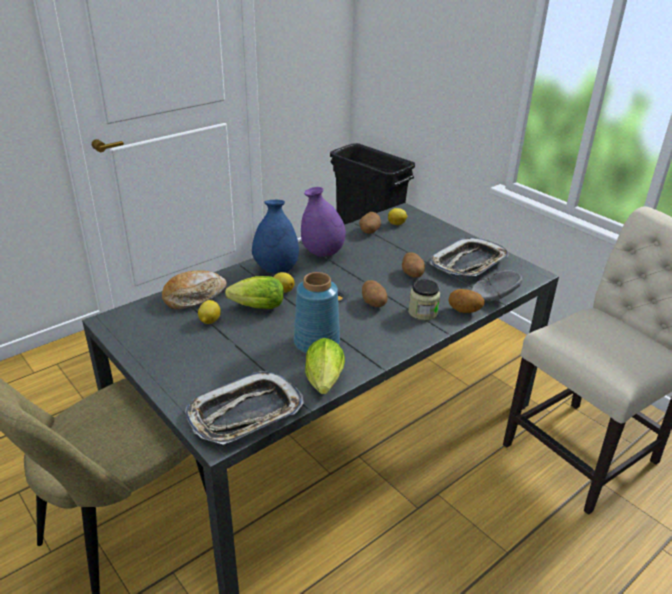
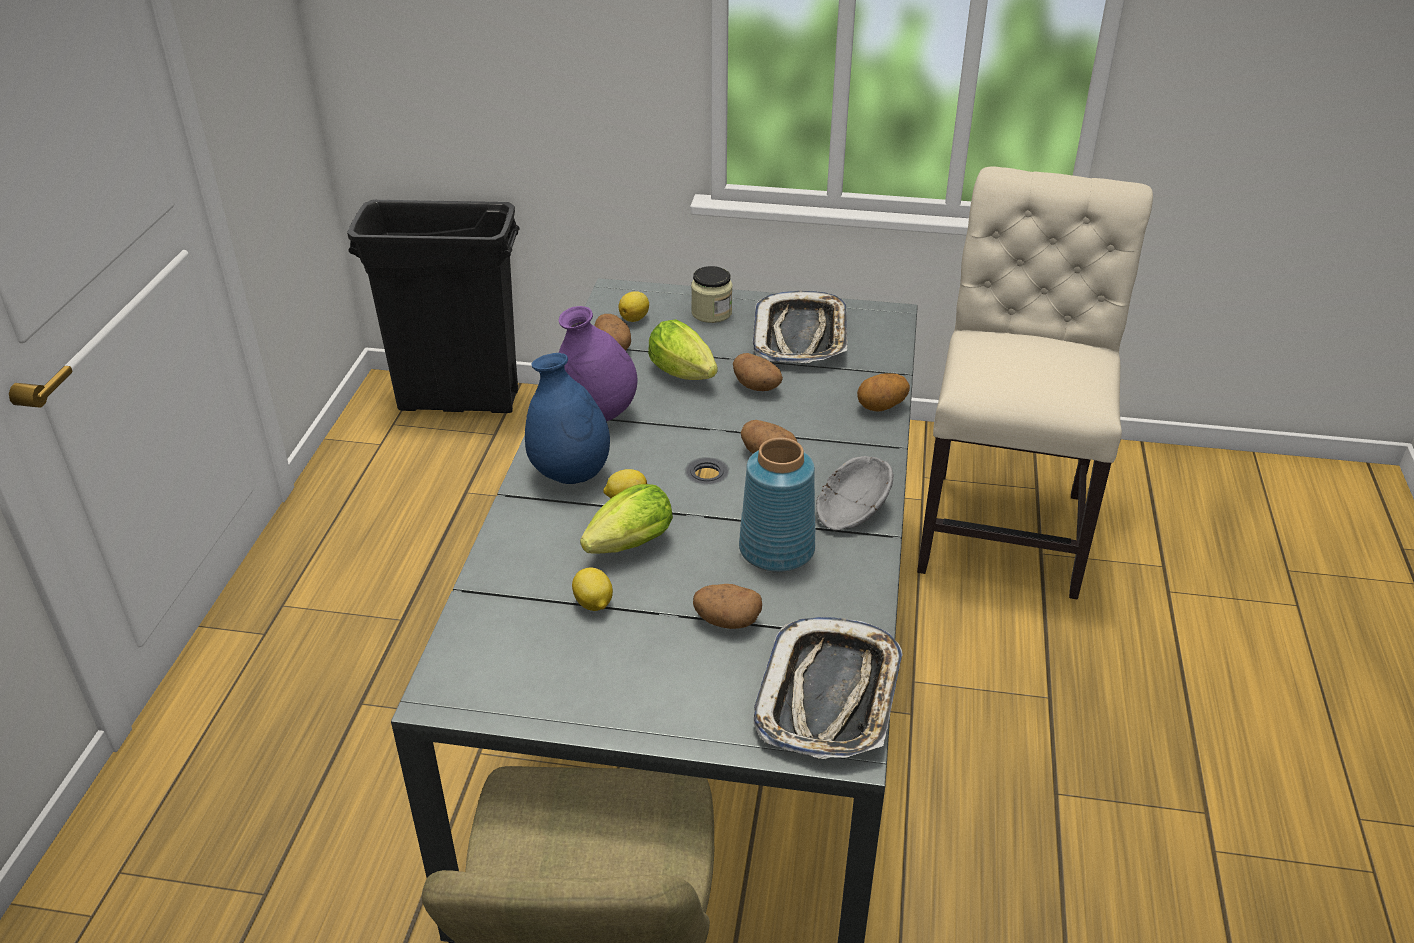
camera: 40 degrees left, 5 degrees up
(194, 297) = (514, 581): bread -> none
(250, 358) = (727, 620): none -> potato
(324, 384) = (861, 597): lettuce -> lettuce (686, 375)
(422, 312) = (840, 435): jar -> jar (711, 313)
(492, 296) = (885, 369): grey bowl -> grey bowl (849, 511)

